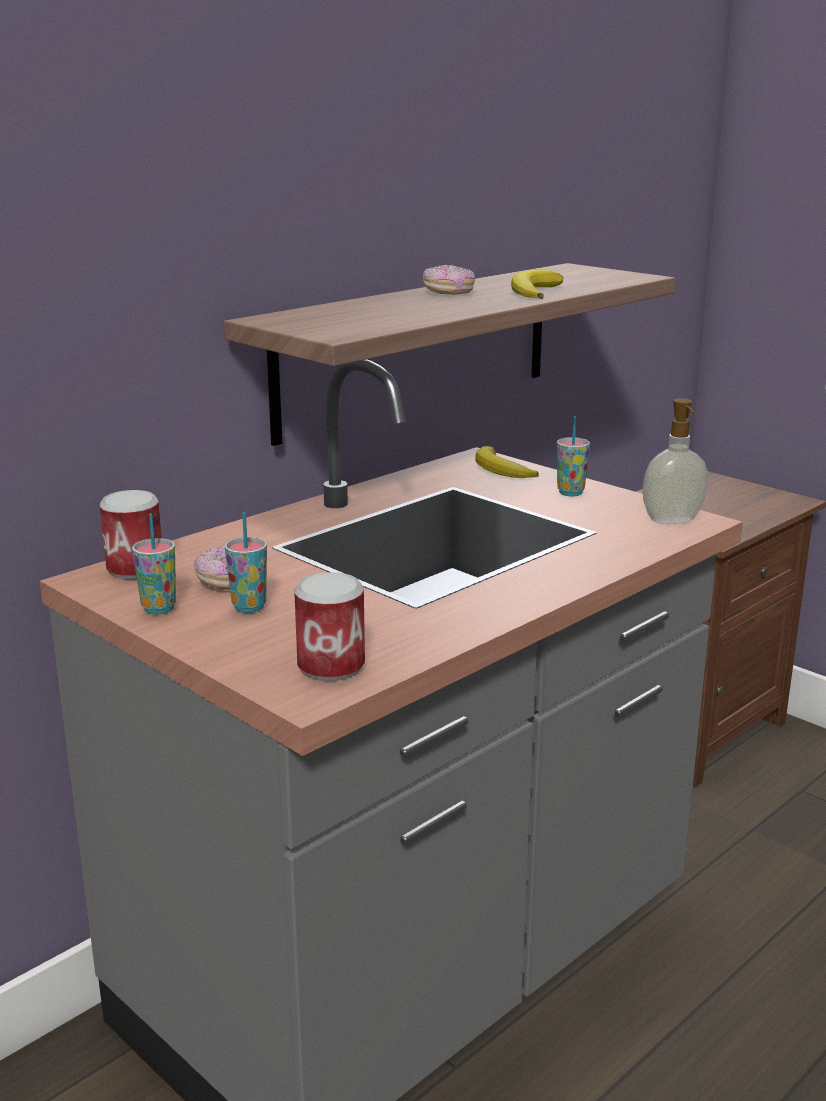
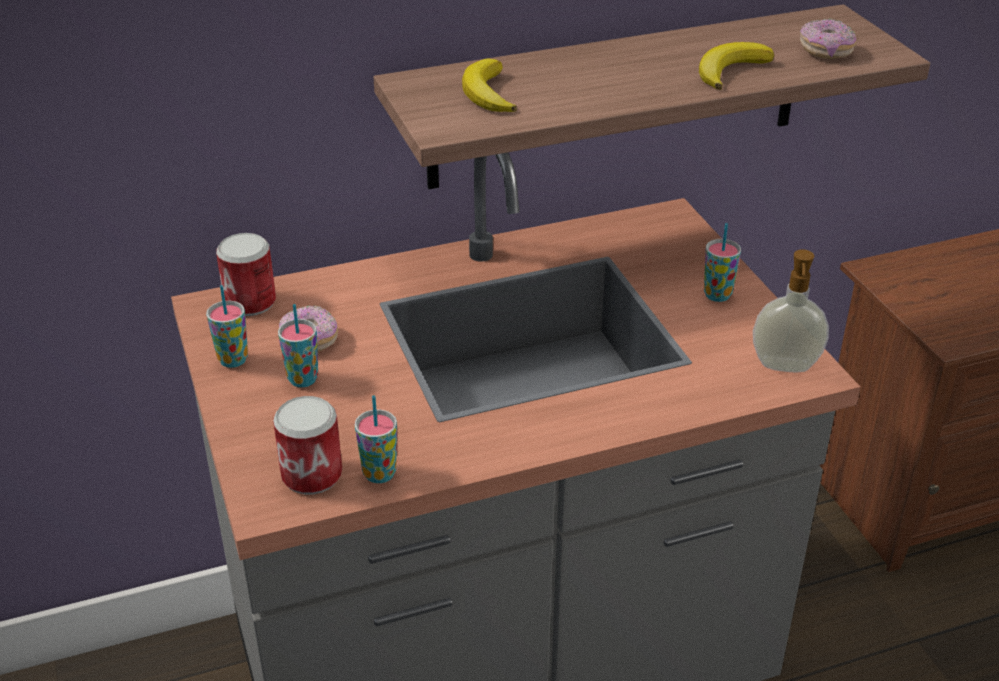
camera: 25 degrees right, 15 degrees up
(398, 651) = (379, 474): none -> cup
(449, 293) = (638, 57): donut -> donut (825, 51)
(501, 470) = (677, 242): banana -> banana (487, 93)

